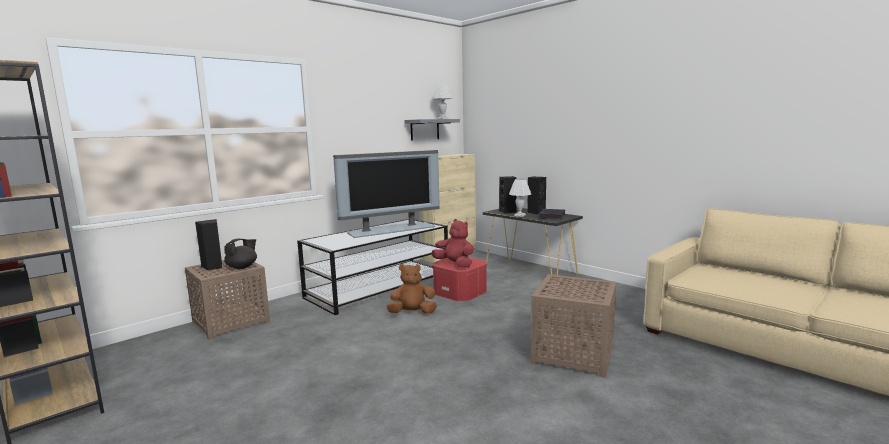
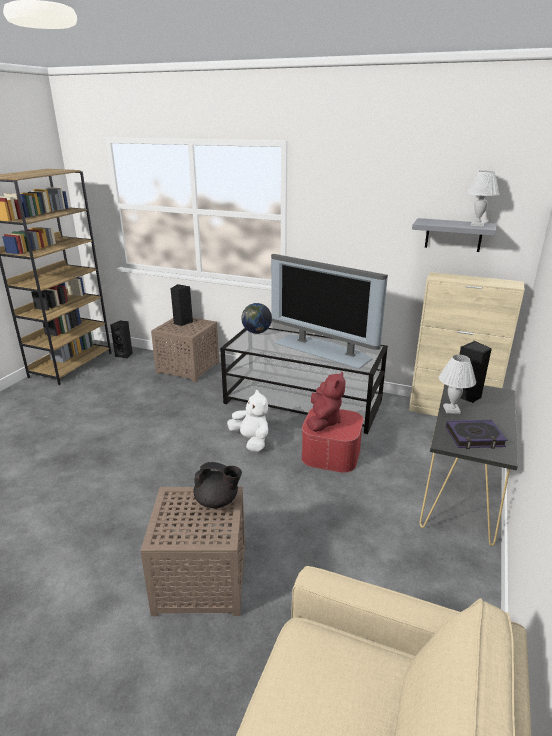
camera: 65 degrees right, 15 degrees up
(242, 267) = (186, 331): black teapot -> black teapot (217, 501)
(320, 240) = (256, 332): none -> globe
(412, 313) = (251, 440): brown plush toy -> white plush toy
(536, 212) = (490, 419): black speaker -> black speaker (125, 355)

